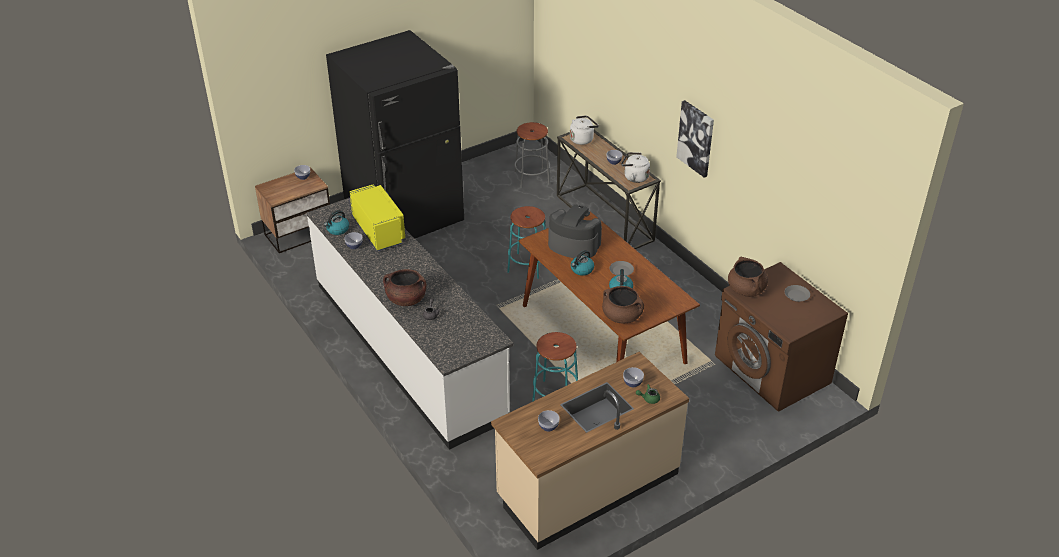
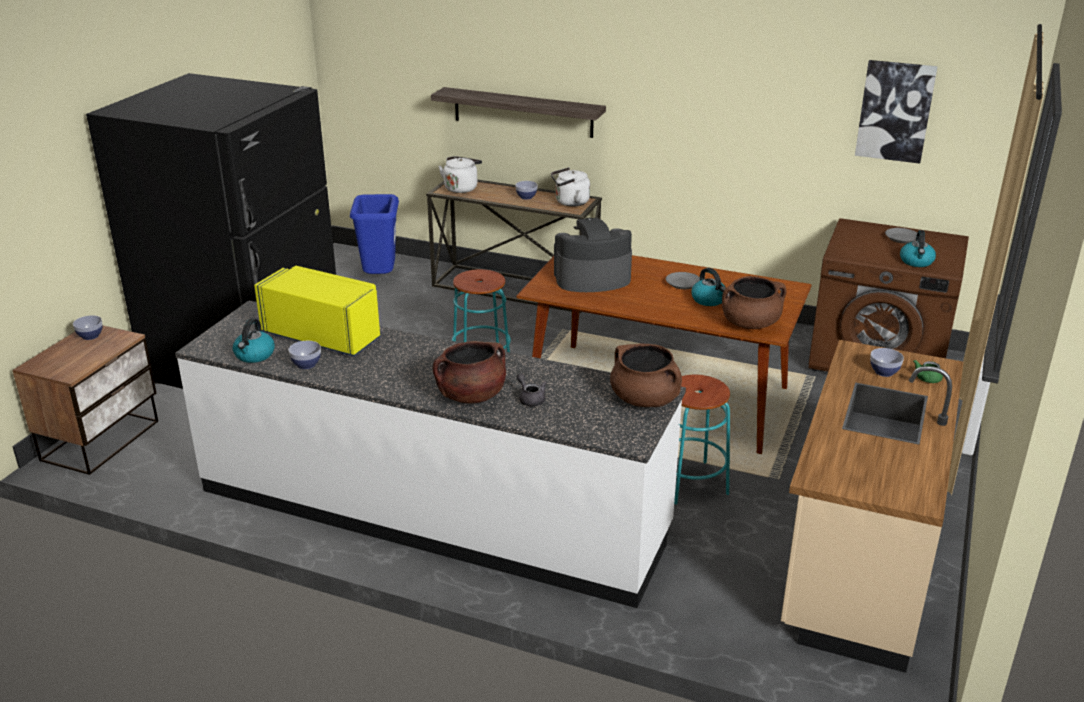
camera: 35 degrees left, 10 degrees down
(532, 177) = (380, 278): grey stool -> blue trash can
(548, 427) = (868, 458): bowl -> none
(581, 270) = (637, 297): kettle -> kettle (916, 262)
(628, 103) = (523, 112): none -> shelf
(696, 138) = (661, 110): picture -> picture (895, 111)
(746, 290) = (848, 250): brown cooking pot -> brown cooking pot (645, 399)

